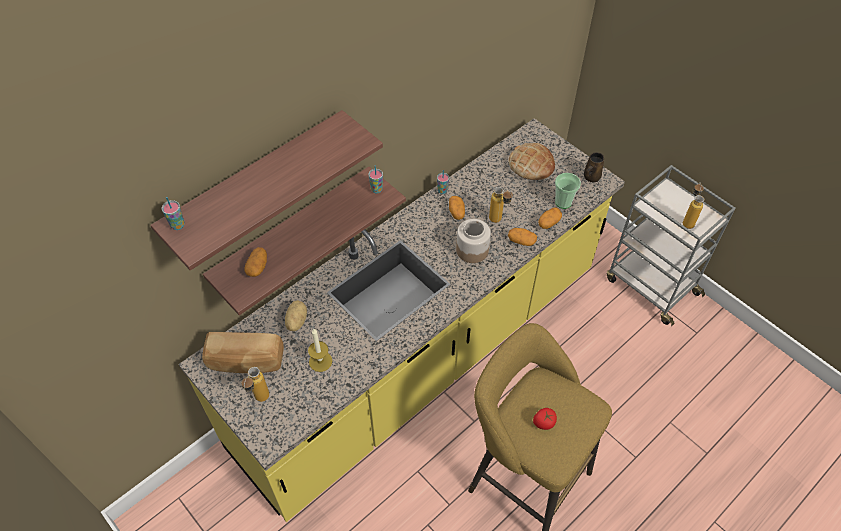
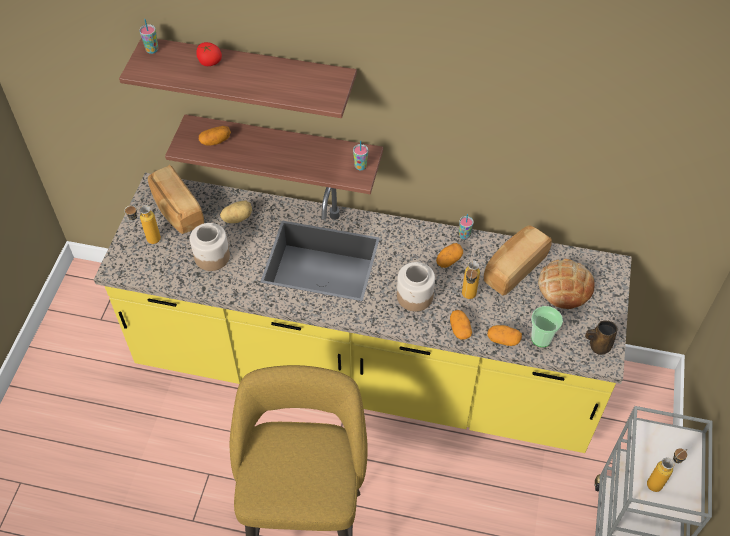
camera: 55 degrees right, 0 degrees up
(320, 361) = (211, 256): candle -> jar
(493, 181) = (513, 268): none -> bread
(543, 423) = (286, 464): tomato -> tomato (209, 62)

